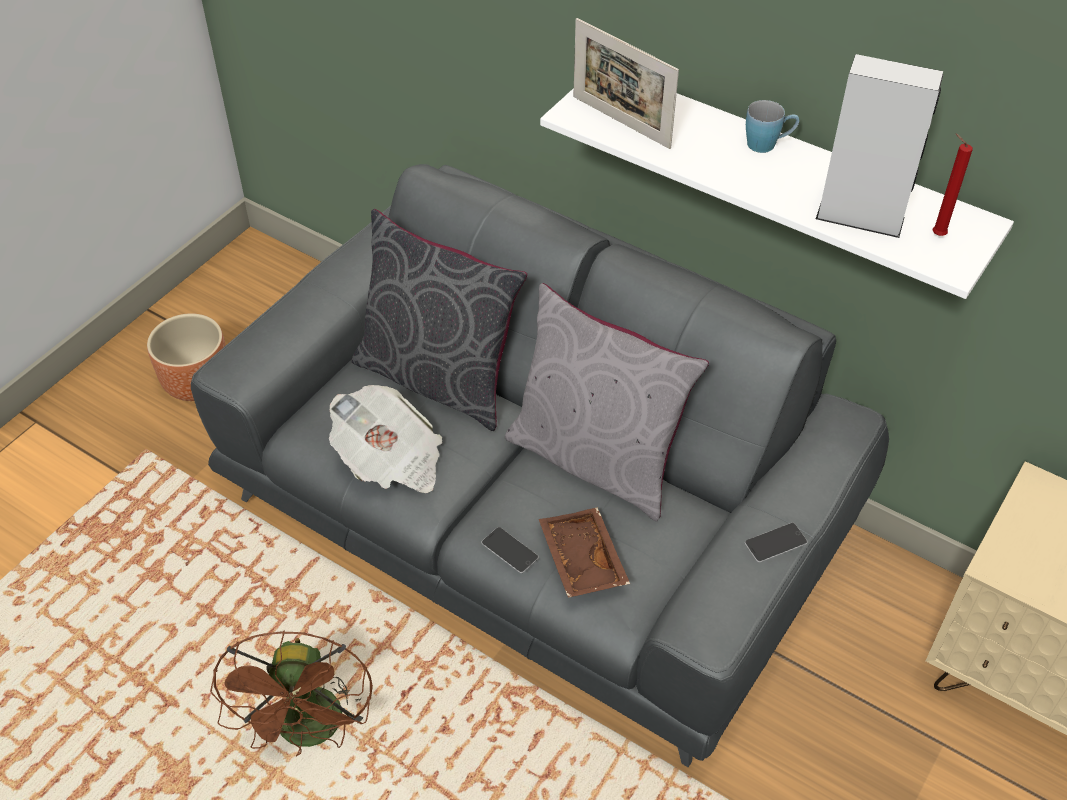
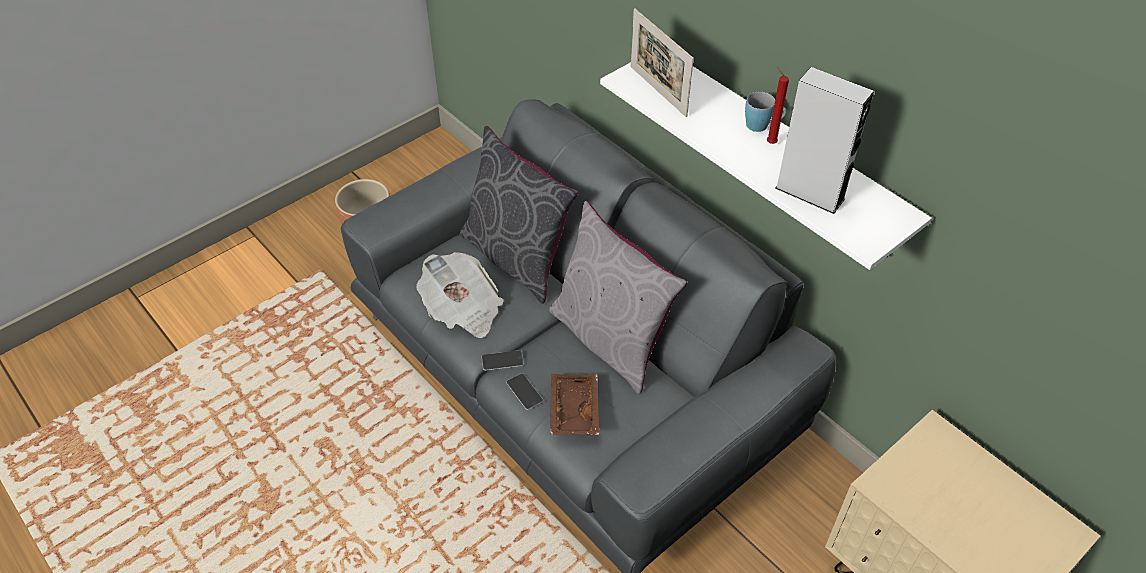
camera: 15 degrees right, 0 degrees up
(311, 732) = (367, 491): brown fan -> none
(775, 542) = (714, 428): phone -> phone (502, 360)
(936, 234) = (864, 216): red candle -> red candle (770, 142)

